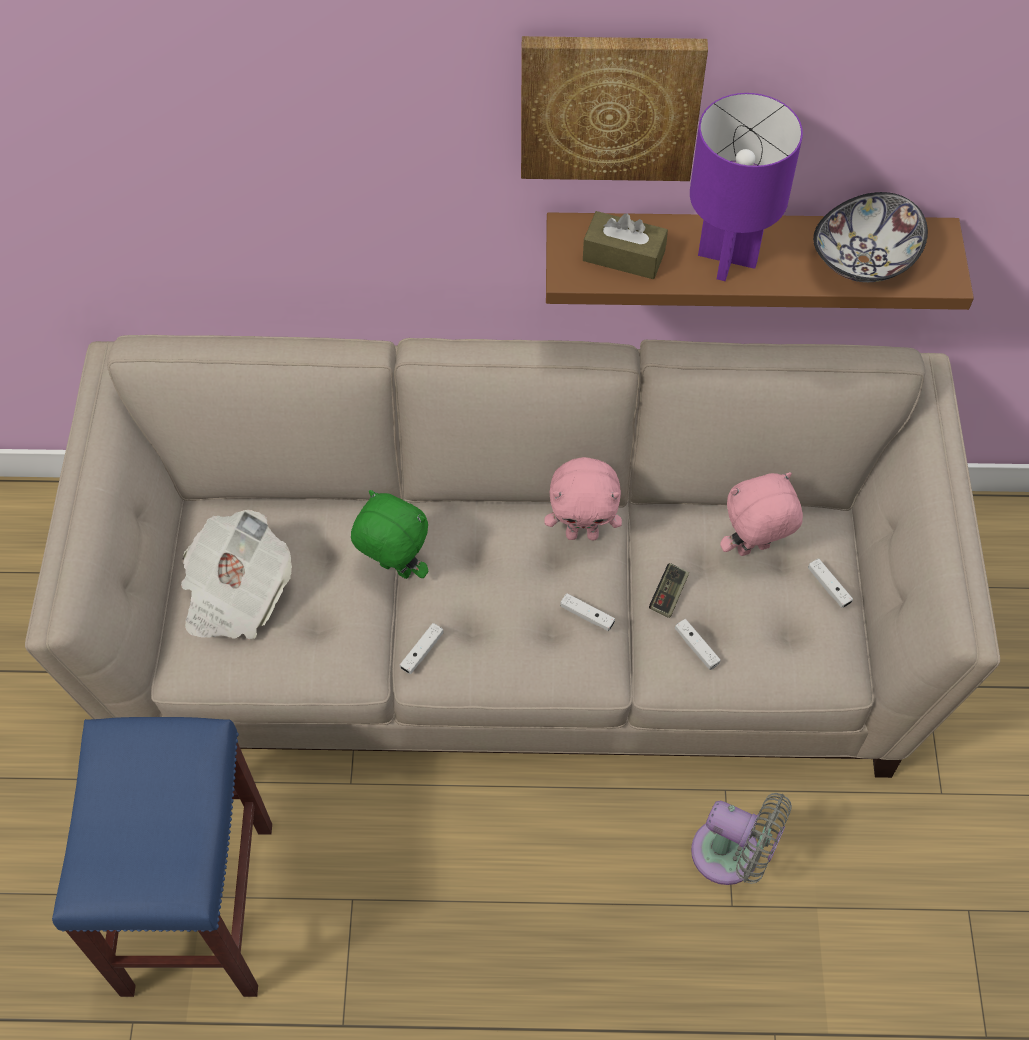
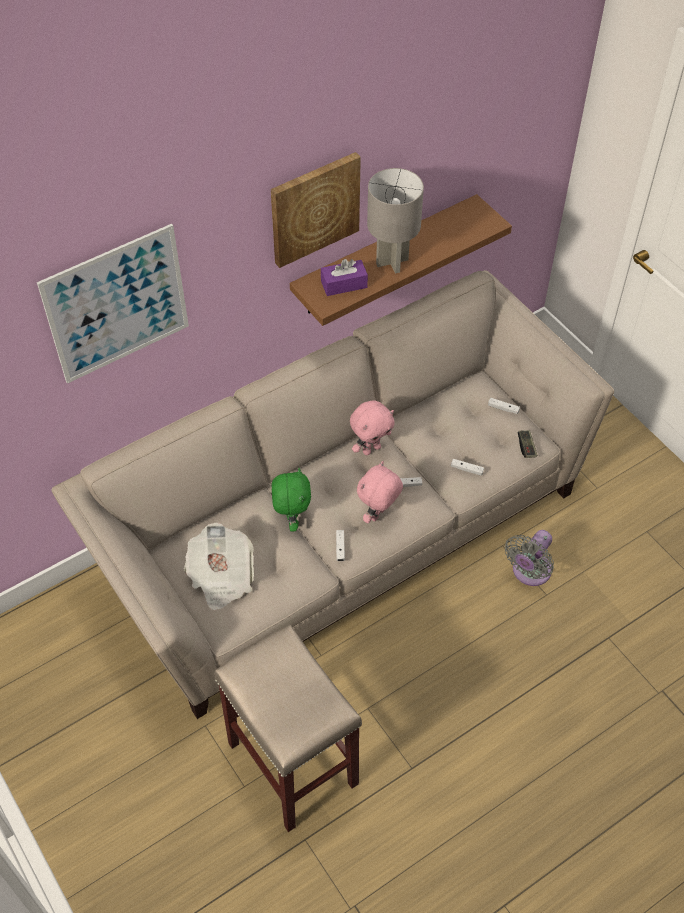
camera: 35 degrees left, 5 degrees down
(197, 905) = (291, 763): blue stool -> beige stool
(214, 113) = (117, 304): none -> picture
(394, 570) = (292, 519): green plush toy -> green plush toy turned 90 degrees clockwise
(623, 256) = (344, 284): brown tissue box -> purple tissue box
(668, 595) = (435, 453): game controller -> game controller (526, 447)
(728, 258) = (392, 261): purple table lamp -> grey table lamp
(732, 856) = (529, 572): grey fan -> grey fan turned 135 degrees clockwise
(753, 550) = (456, 412): pink plush toy -> pink plush toy (378, 515)
(864, 261) = (453, 232): bowl -> none

